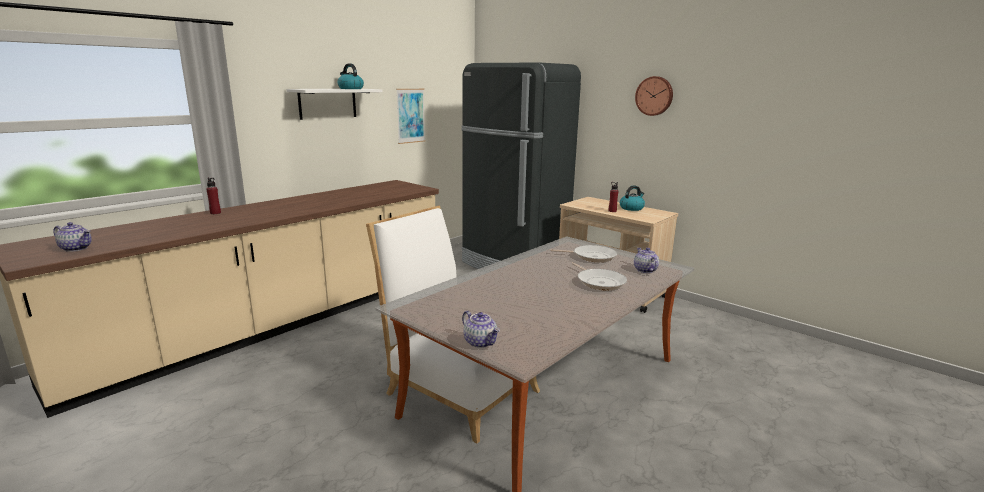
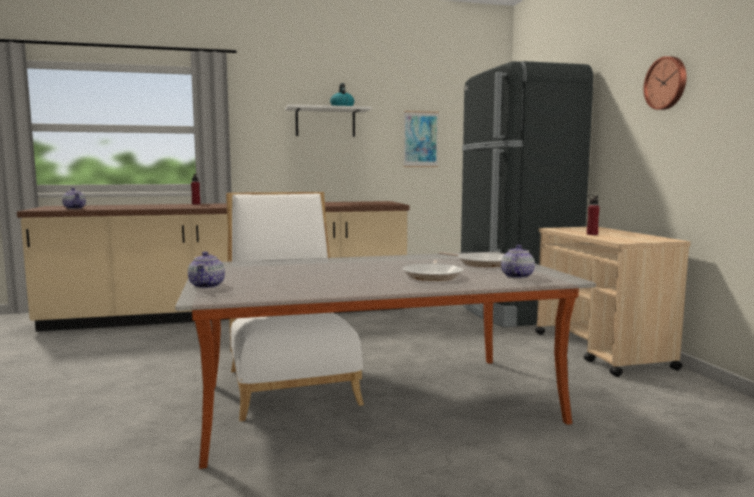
camera: 35 degrees right, 10 degrees down
(631, 208) = (628, 234): kettle -> none

